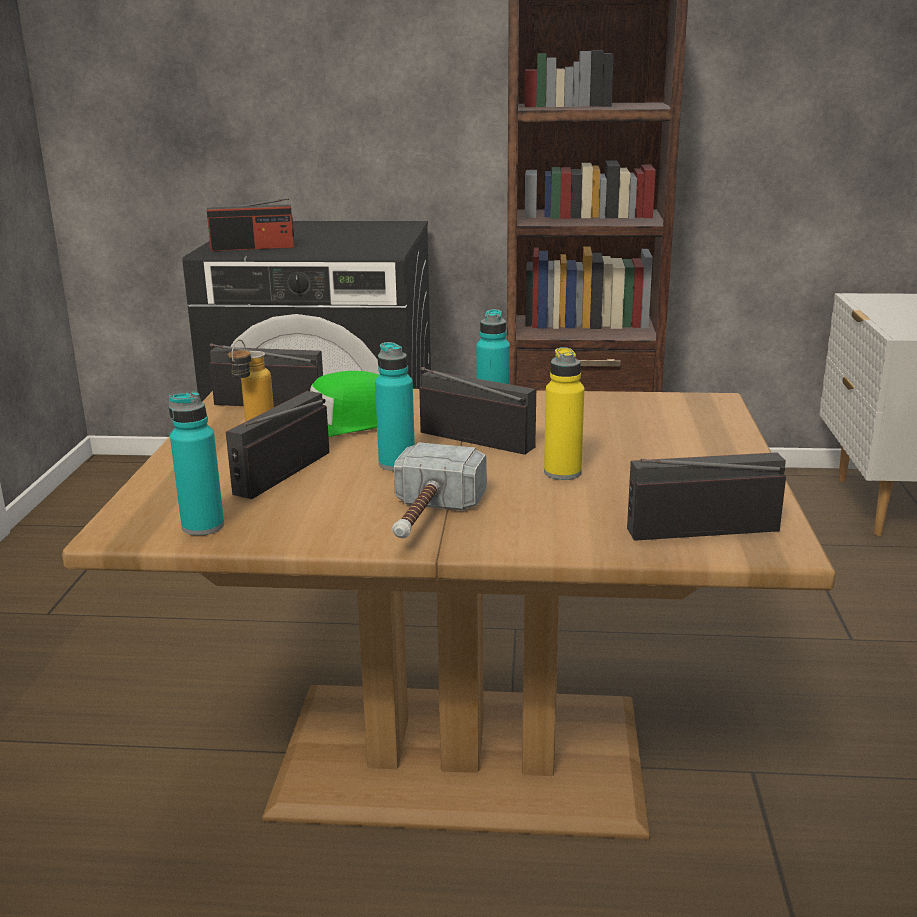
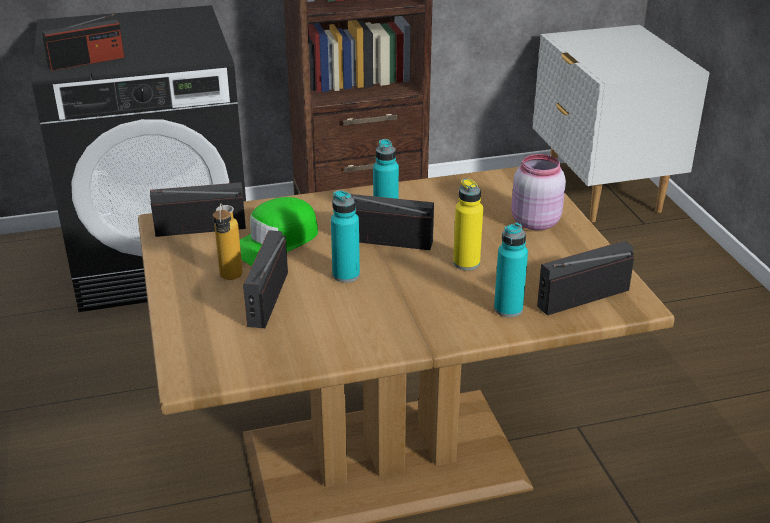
camera: 20 degrees left, 10 degrees up
(203, 526) = (250, 360): turquoise bottle -> turquoise bottle (508, 309)
(427, 519) = (403, 322): hammer -> none
(688, 445) = (533, 222): none -> pink jar

